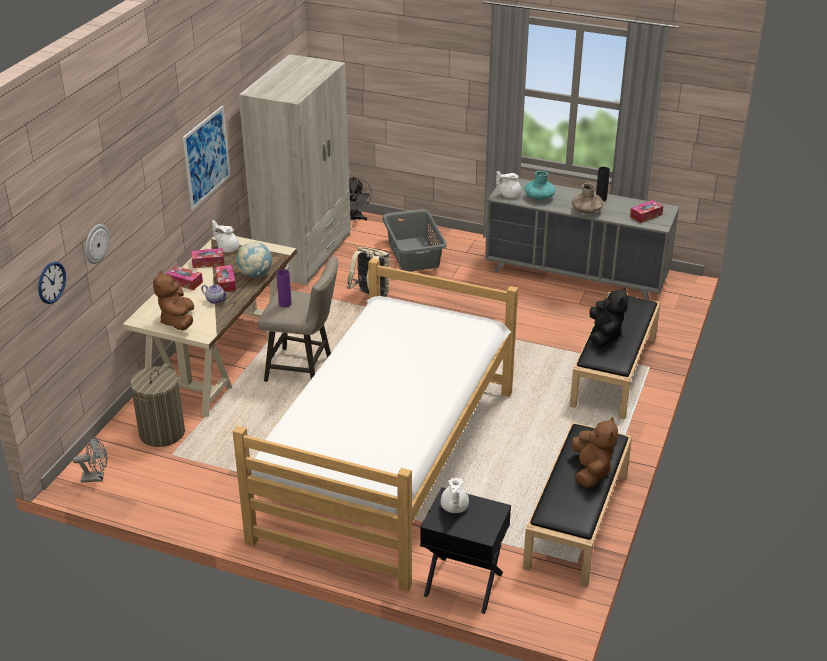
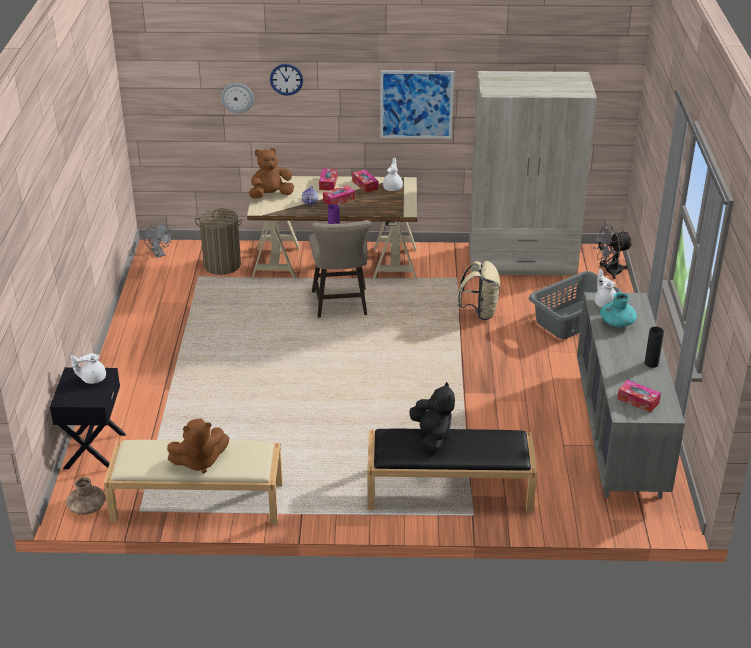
camera: 70 degrees right, 0 degrees up
(51, 282) = (177, 98): wall clock -> wall clock (286, 79)
(255, 275) = (360, 209): globe -> none
(387, 462) = (233, 378): bed -> none
(577, 521) = (196, 502): black bench -> beige bench
(586, 210) = (614, 358): brown vase -> brown vase (87, 508)
(604, 335) = (432, 437): black plush toy -> black plush toy turned 90 degrees counterclockwise

